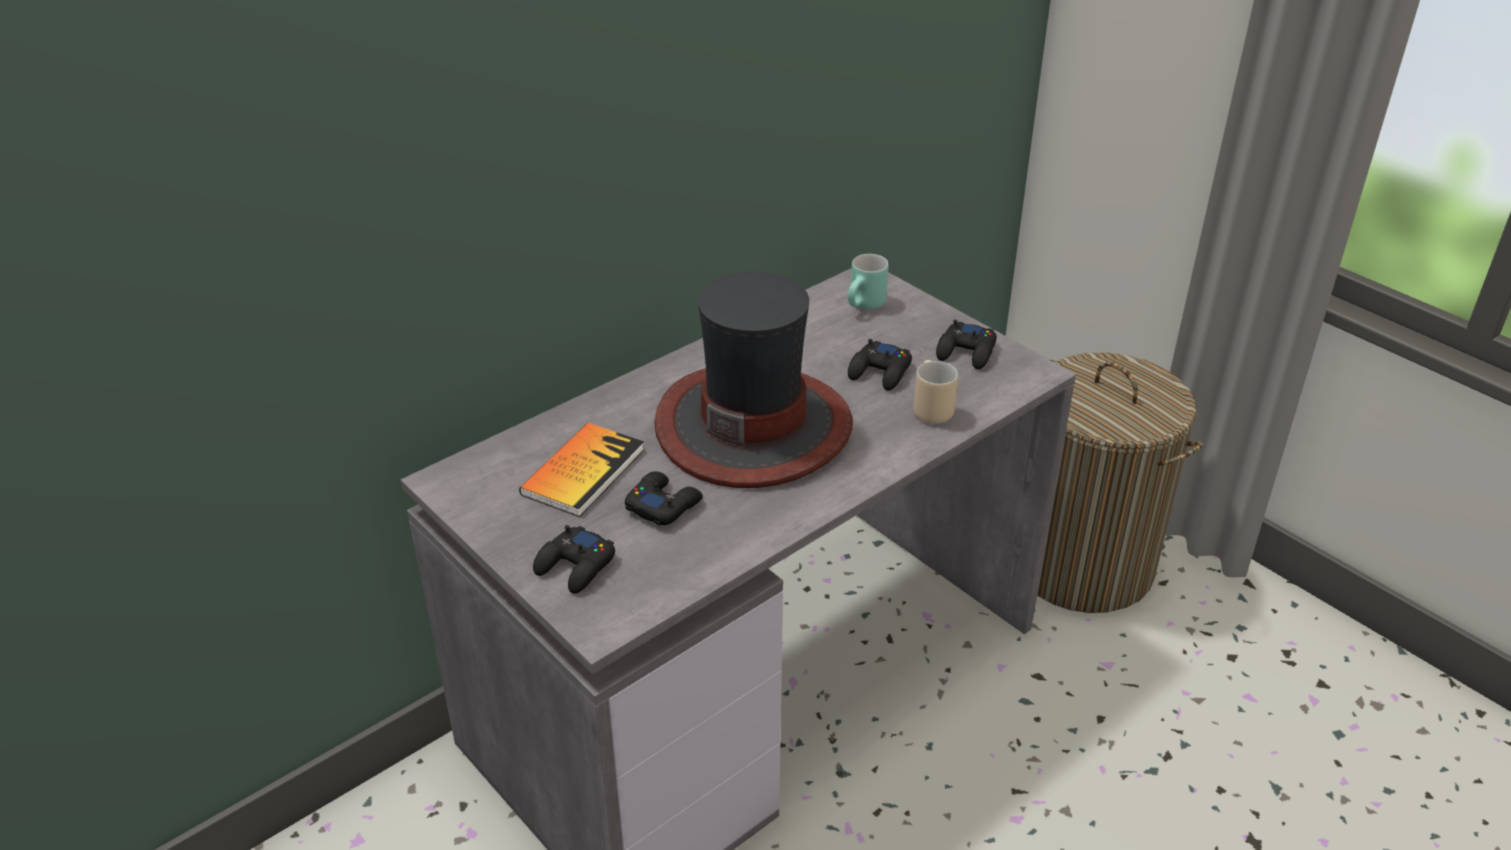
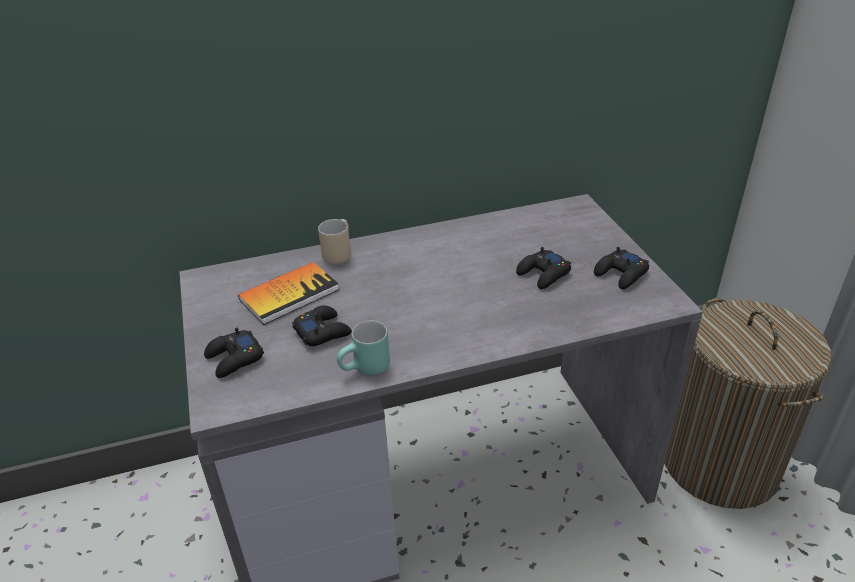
camera: 25 degrees right, 0 degrees up
(754, 426) = (424, 291): hat -> none
(865, 307) = (564, 225): turquoise mug -> turquoise mug (366, 370)
(928, 408) = (562, 309): beige mug -> beige mug (337, 253)

